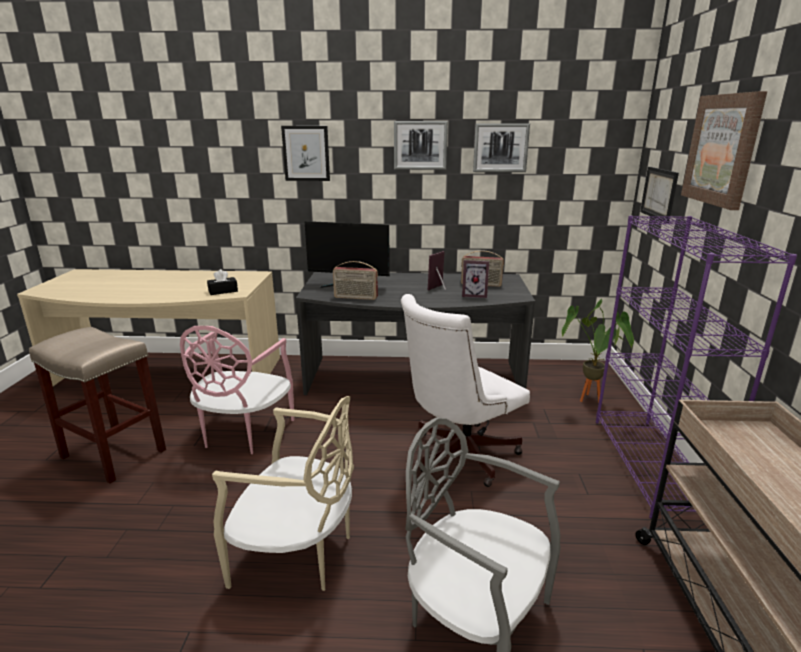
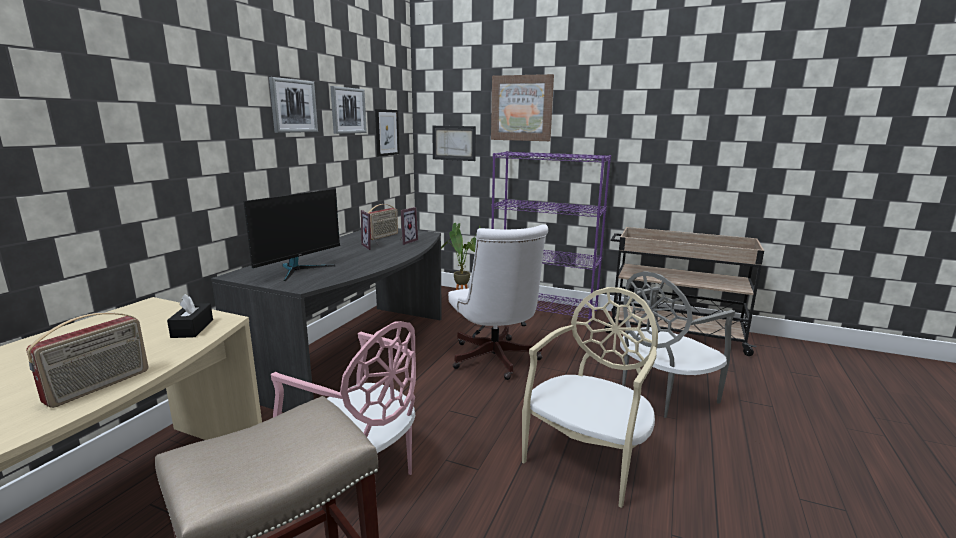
camera: 70 degrees left, 5 degrees down
(306, 153) = (177, 113): picture -> picture (386, 132)
(355, 298) = (348, 272): radio -> radio (99, 387)

